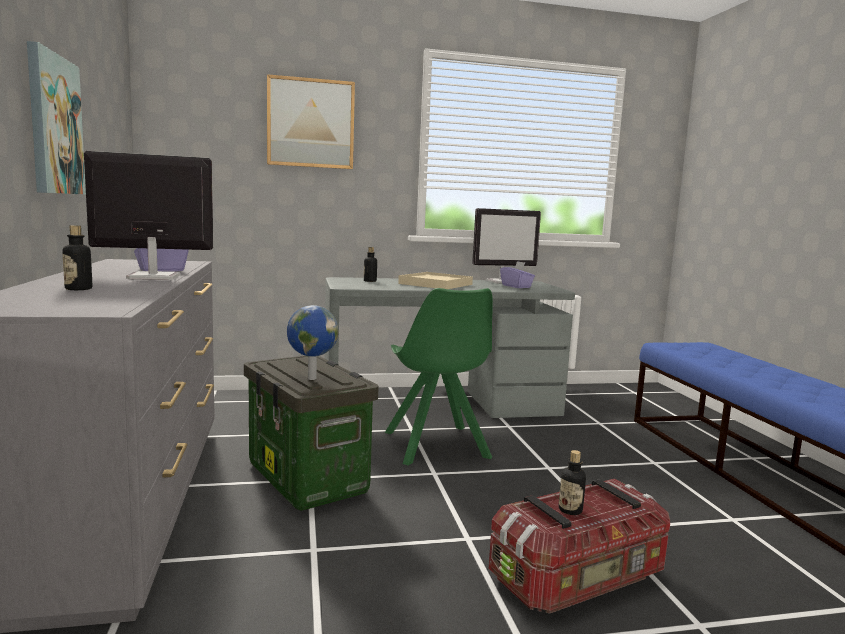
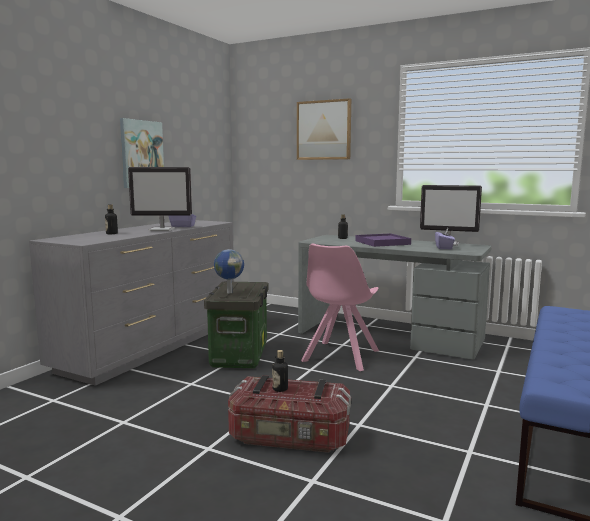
camera: 40 degrees right, 0 degrees up
(152, 277) = (162, 230): monitor -> monitor turned 150 degrees clockwise
(435, 284) = (382, 242): beige tray -> purple tray
(436, 446) = (340, 357): green chair -> pink chair

